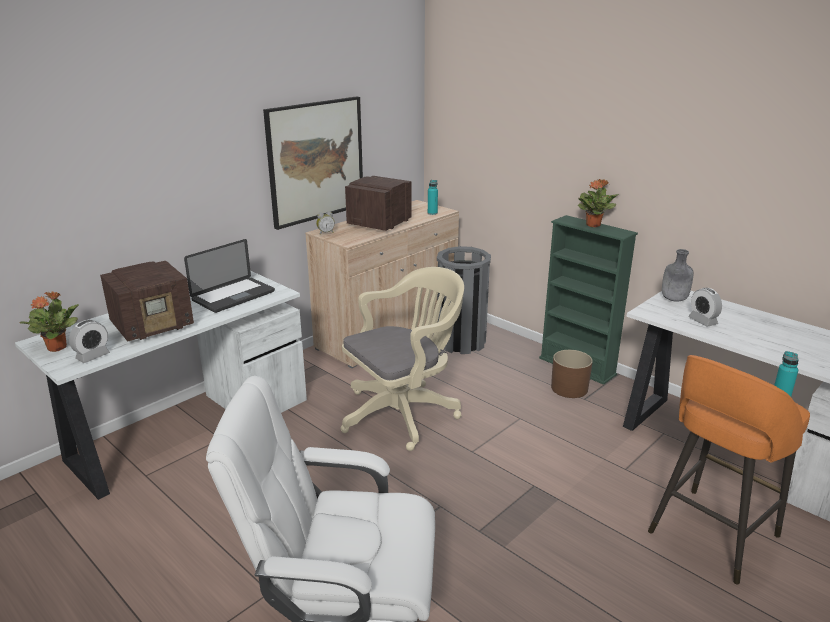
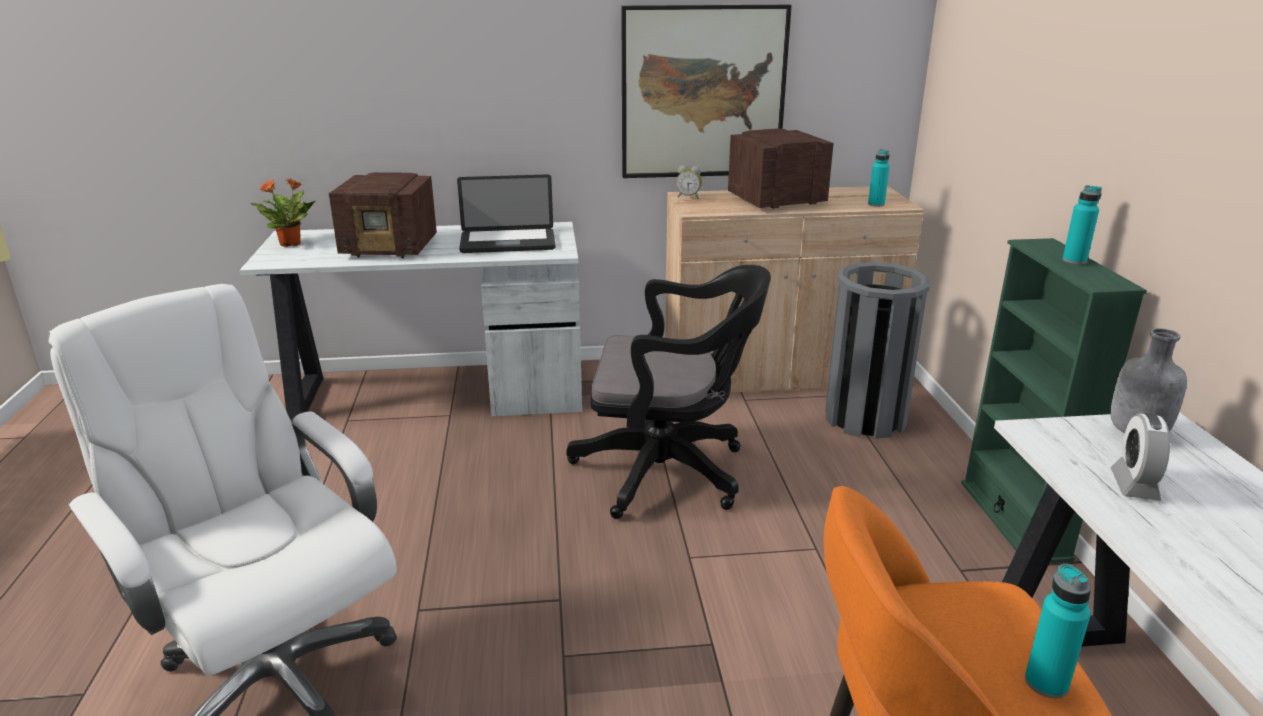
camera: 40 degrees right, 0 degrees up
(93, 356) = (299, 259): alarm clock -> none
(404, 413) = (669, 472): beige office chair -> black office chair
(569, 388) = (955, 544): brown planter -> none
(593, 225) = (1074, 260): potted plant -> turquoise bottle

